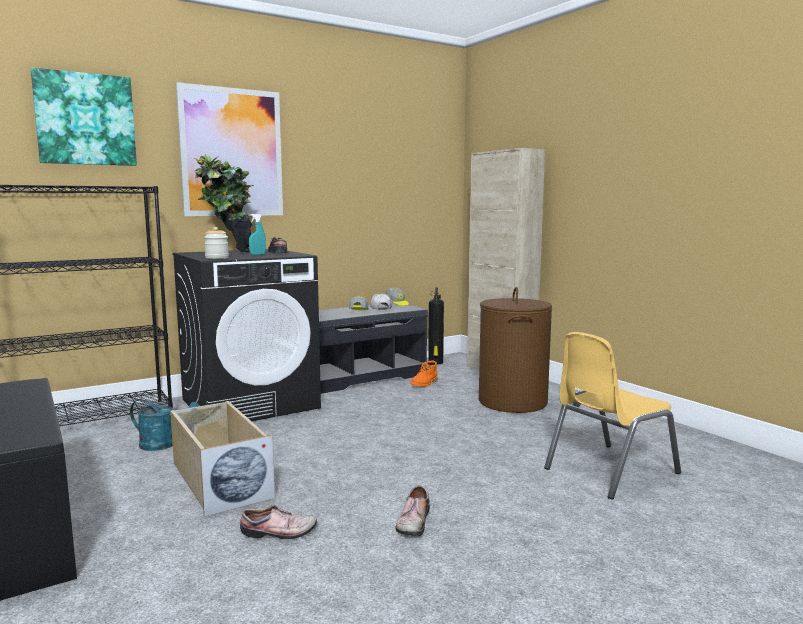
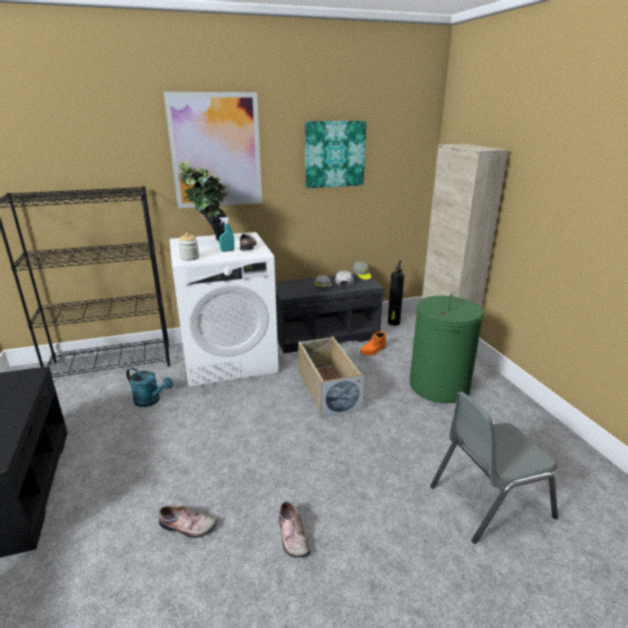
camera: 15 degrees right, 15 degrees up
(85, 119) = (91, 131): picture -> picture (334, 154)
(219, 480) = (171, 451): beige storage box -> beige storage box (327, 390)
(251, 403) = (229, 359): black washing machine -> white washing machine
(412, 521) = (291, 536): shoe -> shoe turned 45 degrees counterclockwise
(512, 402) = (438, 386): brown laundry basket -> green laundry basket
(609, 471) = (489, 501): yellow chair -> grey chair

